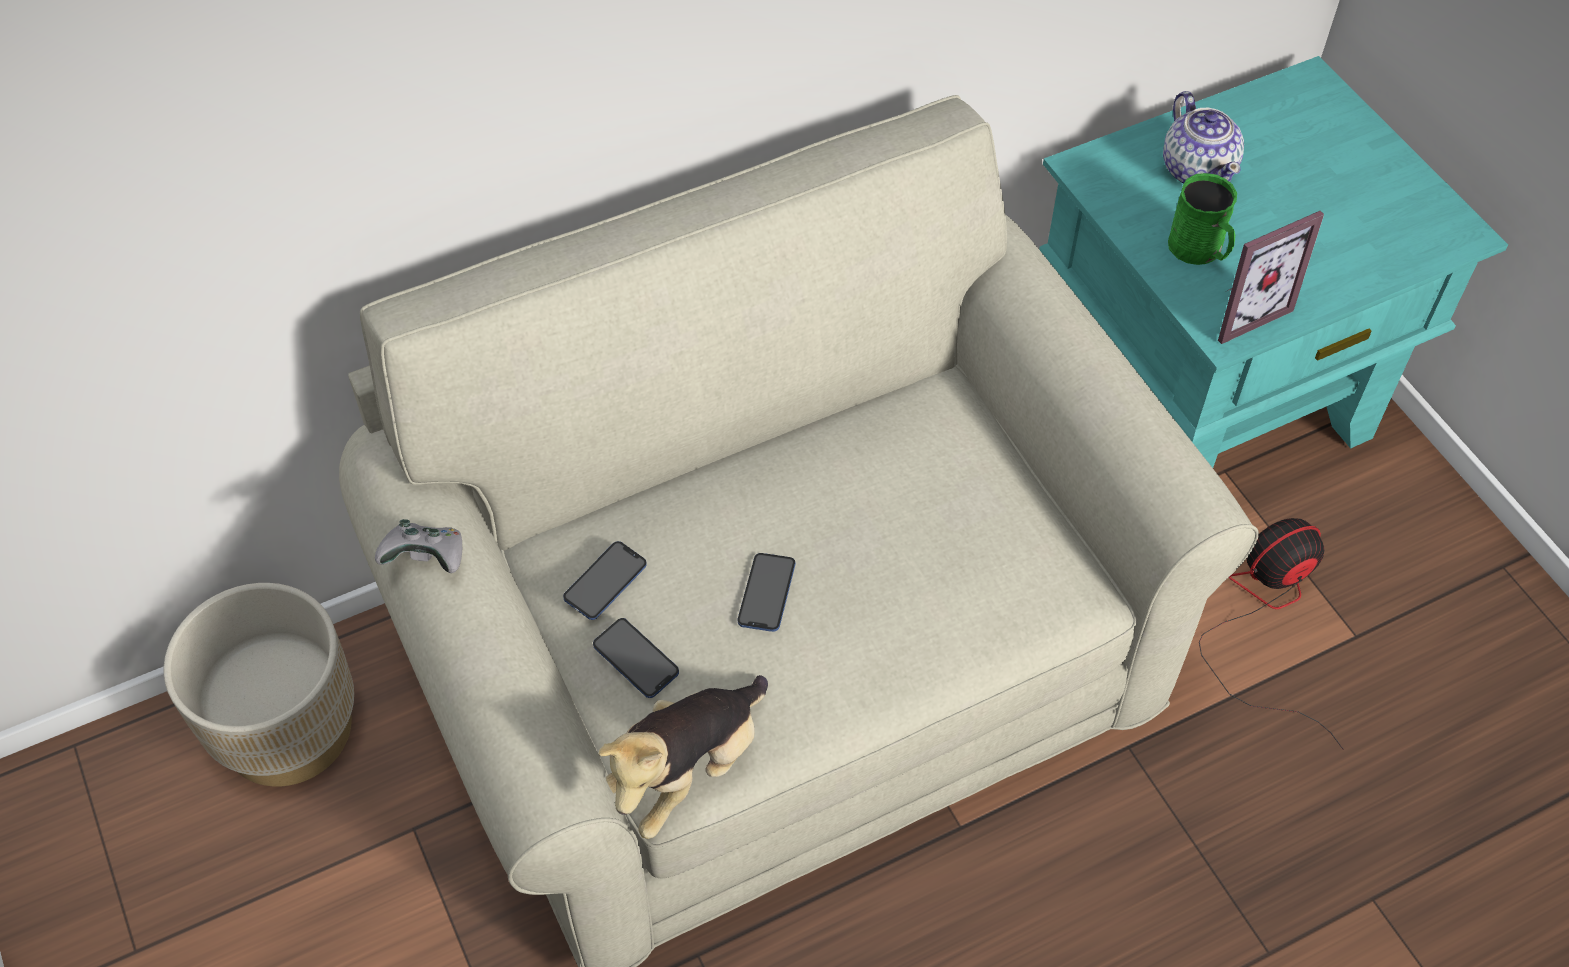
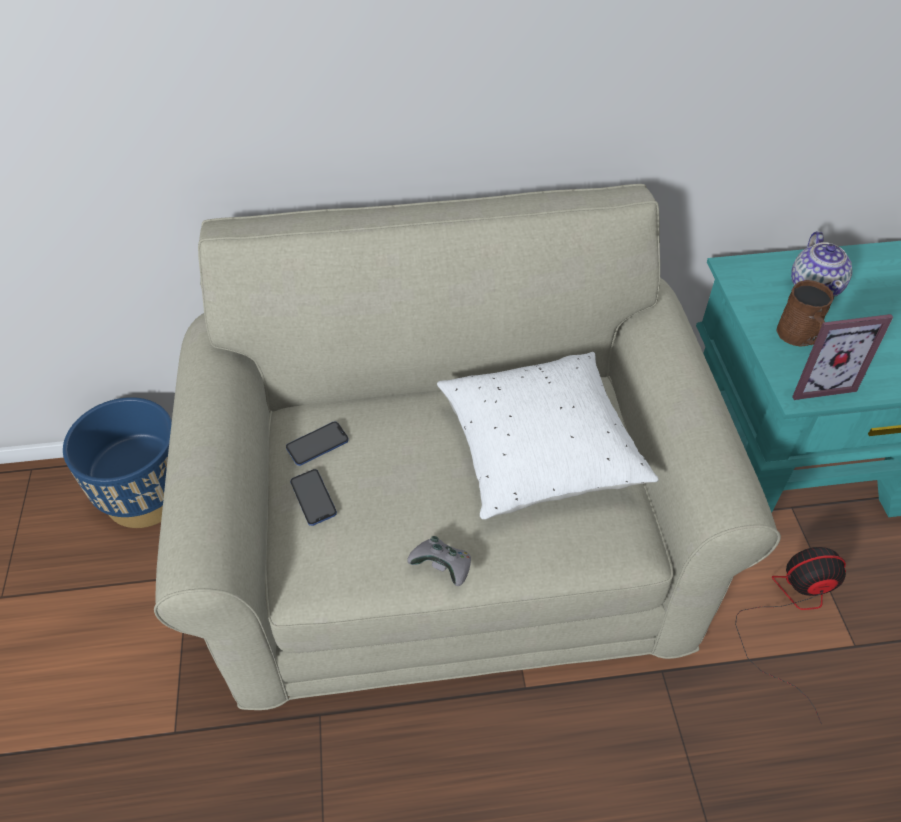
camera: 20 degrees right, 5 degrees down
(288, 729) = (146, 495): beige planter -> blue planter
(427, 559) = (199, 393): grey game controller -> grey game controller (443, 568)
(688, 770) = (312, 580): plush toy -> none
(766, 593) = (416, 481): phone -> none
(914, 506) = (539, 453): none -> white pillow
(1200, 250) = (799, 337): green mug -> brown mug

